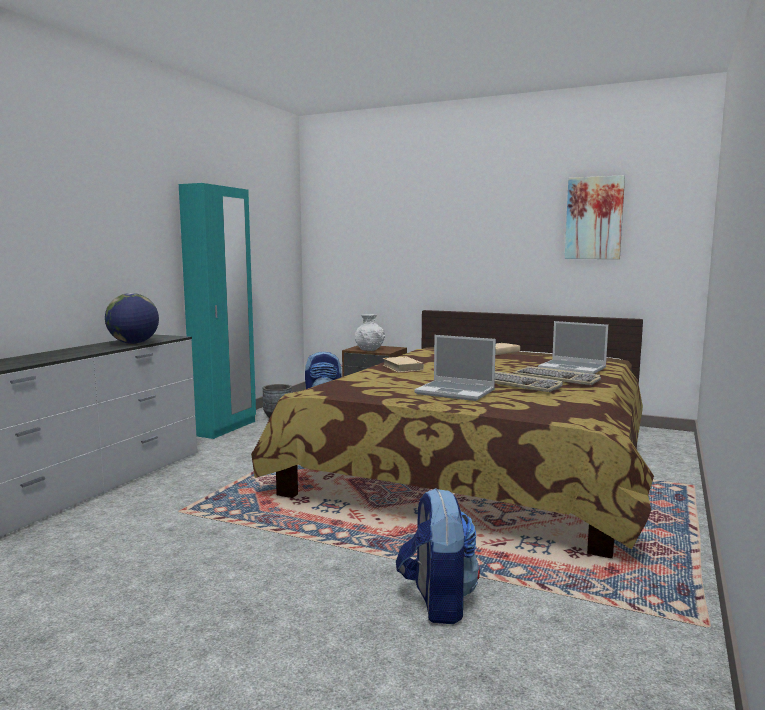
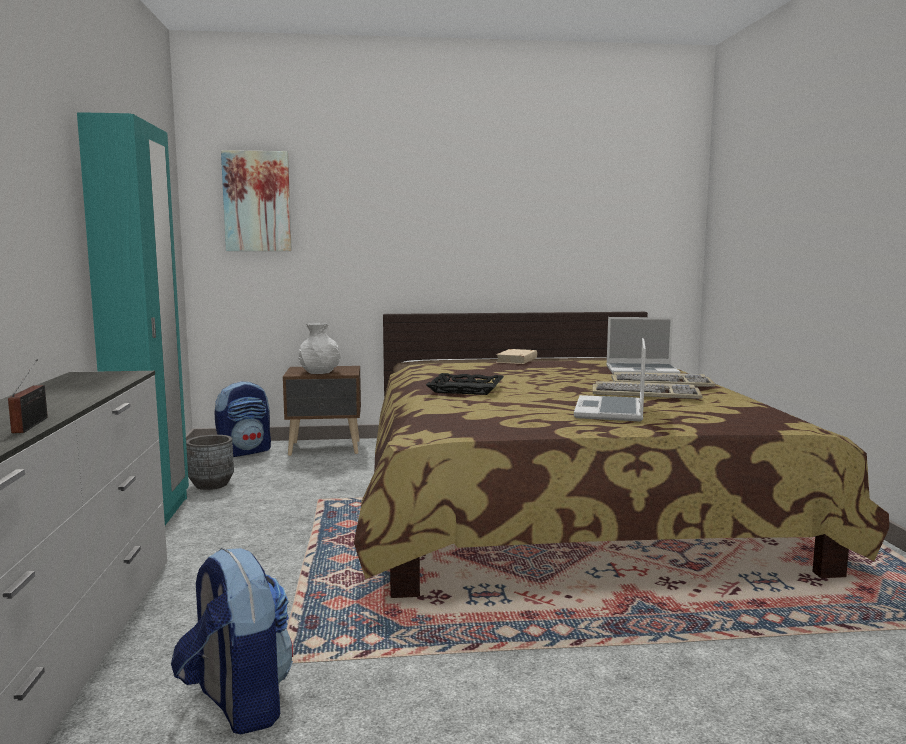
camera: 30 degrees left, 0 degrees up
(65, 356) = (32, 424): none -> radio
(134, 343) = (89, 389): globe -> none
(402, 367) = (466, 389): beige book -> black tray
(437, 601) = (790, 680): backpack -> backpack (237, 703)
(456, 392) = (611, 411): laptop -> laptop turned 105 degrees clockwise
(594, 218) = (589, 197): picture -> picture (257, 201)

